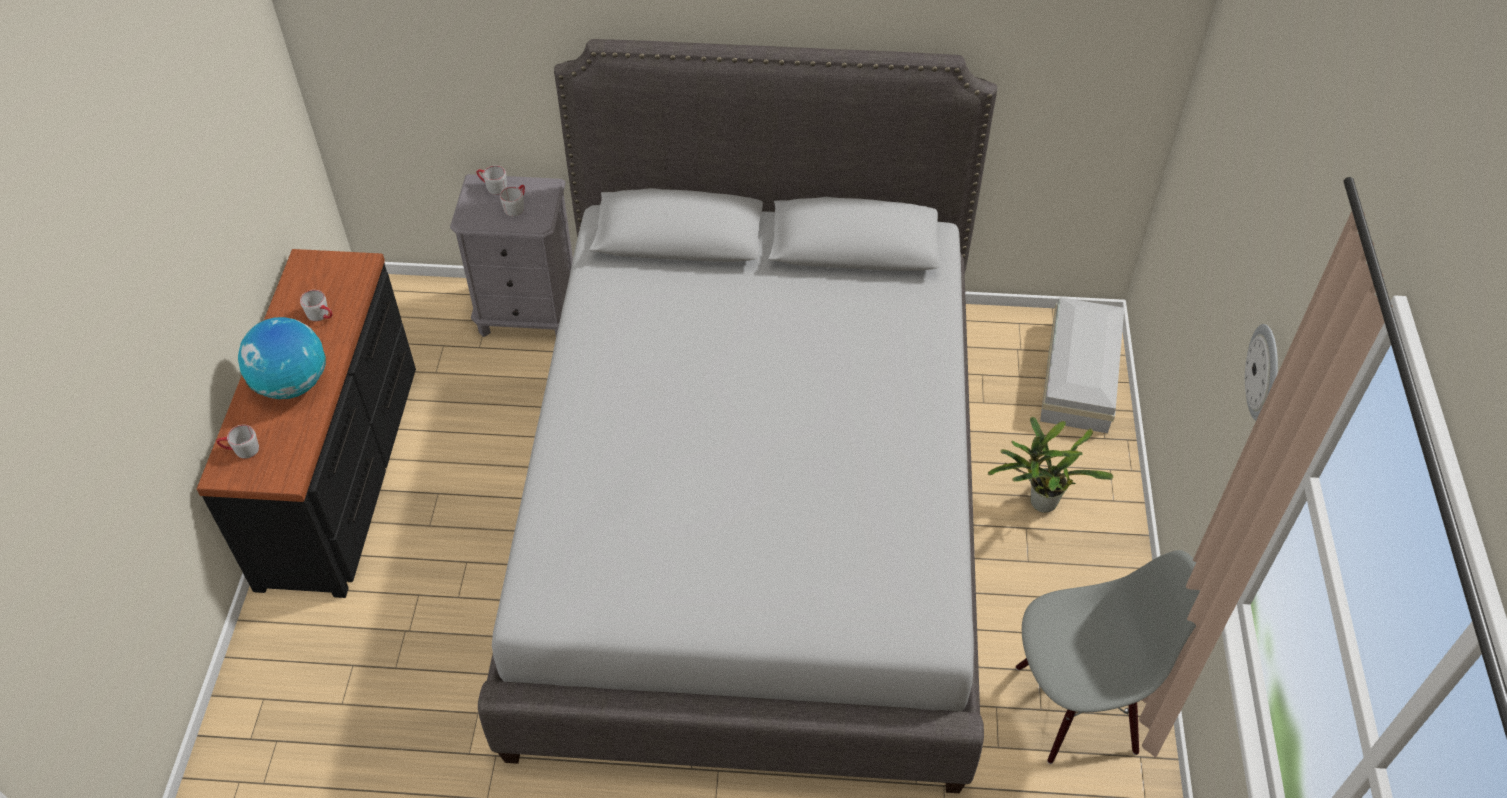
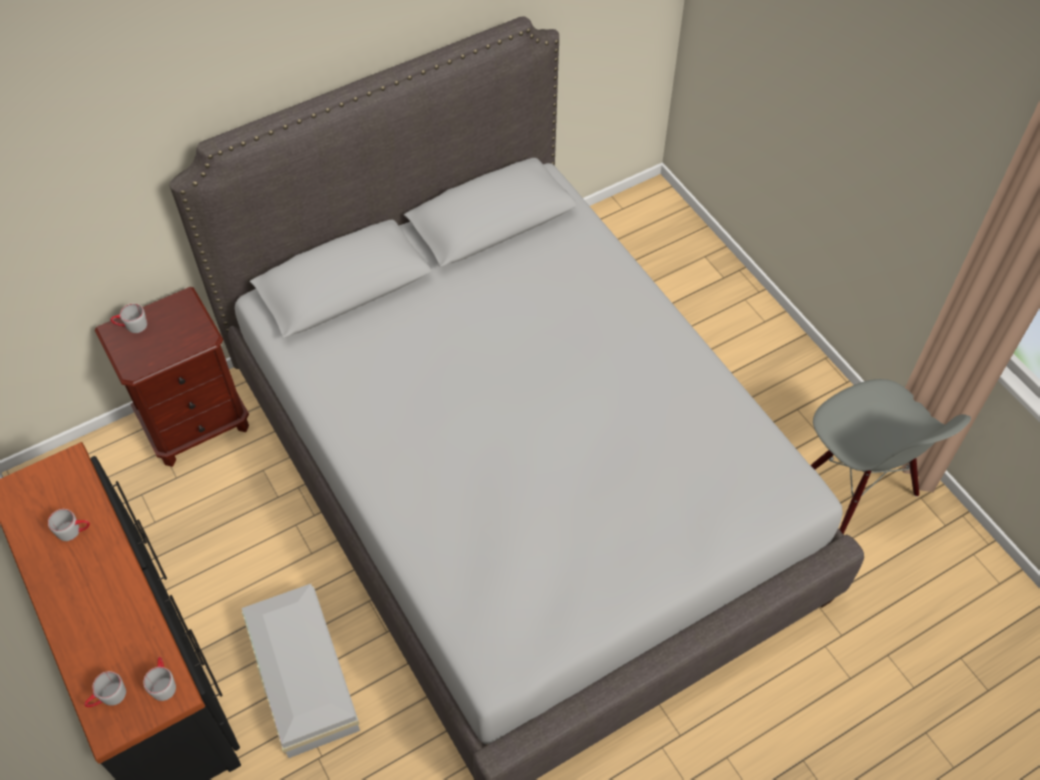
camera: 35 degrees left, 5 degrees up
(292, 384) = (103, 610): globe -> none
(516, 206) = (170, 332): grey mug -> grey mug (163, 683)
(528, 314) = (196, 424): grey nightstand -> brown nightstand
(1038, 502) = (717, 352): potted plant -> none
(1076, 706) = (855, 488): grey chair -> grey chair turned 105 degrees clockwise
(1081, 374) = (671, 237): white storage box -> white storage box (304, 673)
(1265, 373) = (945, 166): wall clock -> none

